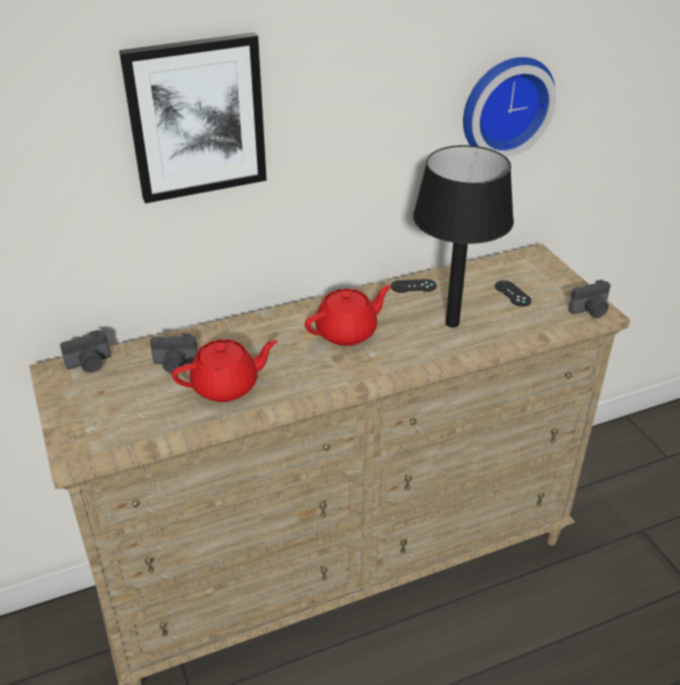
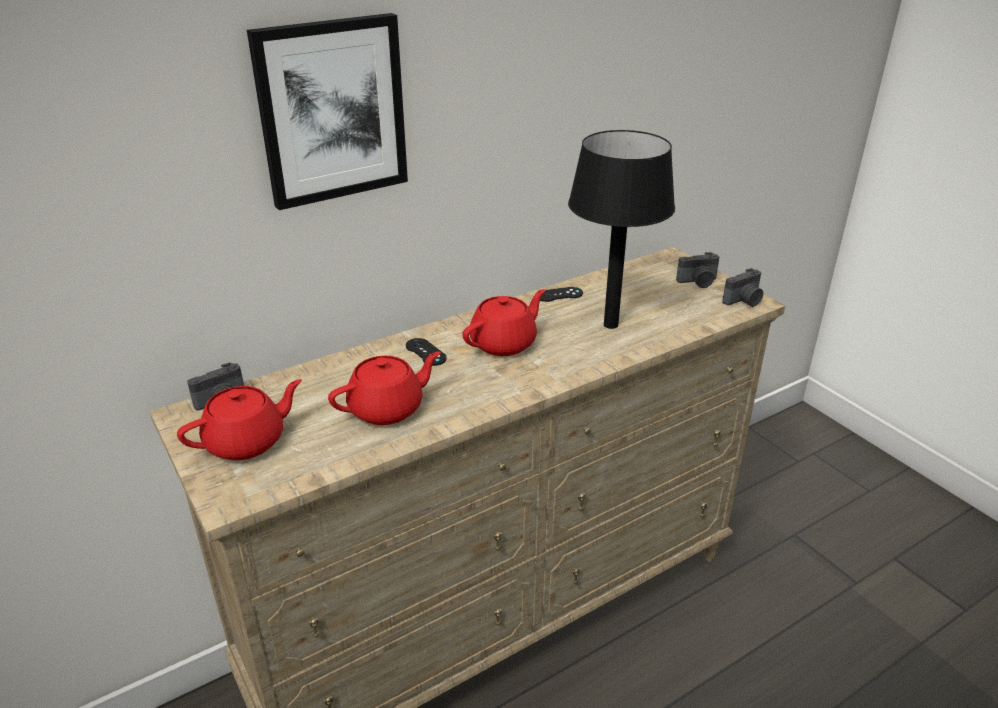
camera: 10 degrees left, 5 degrees down
(102, 404) = (247, 442): none -> red teapot
(175, 365) = (323, 393): camera -> camera (698, 282)
(504, 105) = (635, 100): wall clock -> none
(512, 293) = (661, 292): black game controller -> black game controller (425, 352)

